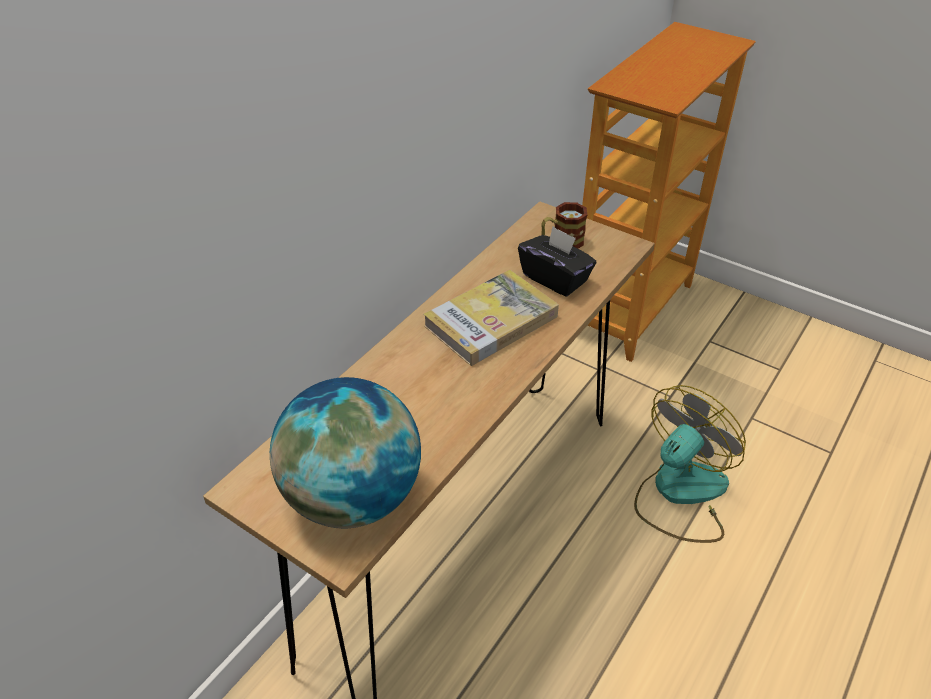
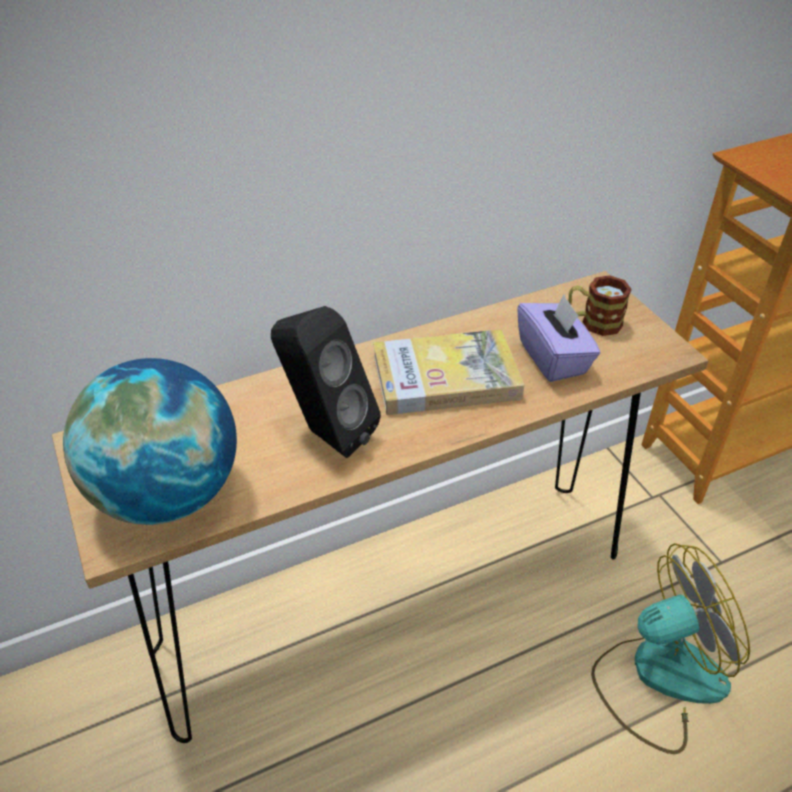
camera: 30 degrees right, 0 degrees up
(437, 398) = (326, 433): none -> black speaker
(555, 278) = (553, 358): black tissue box -> purple tissue box

